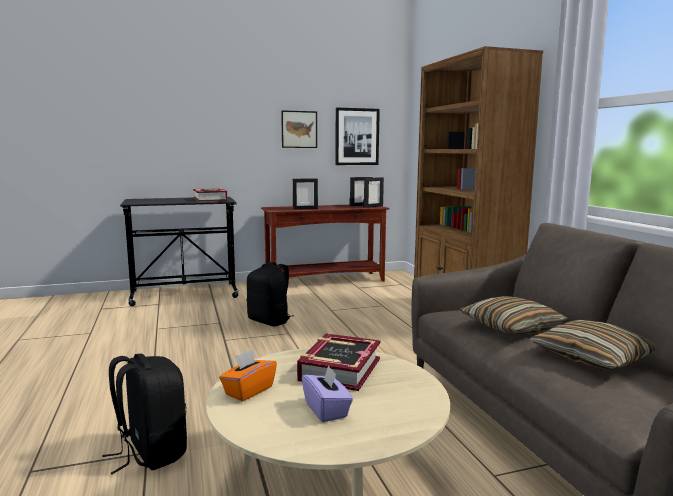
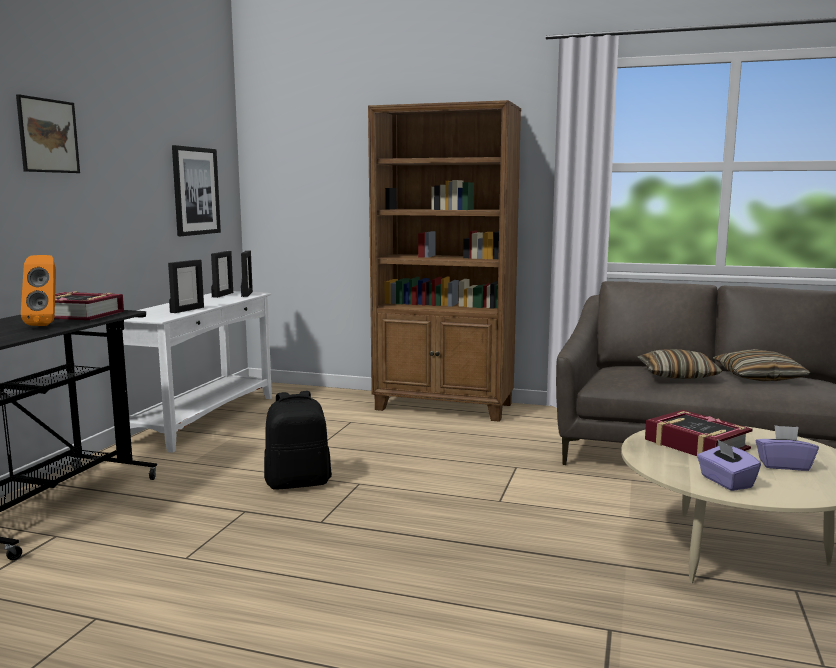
camera: 55 degrees left, 0 degrees up
(151, 453) = (613, 627): black backpack -> none
(179, 201) = (46, 325): none -> orange speaker
(248, 391) = (725, 482): orange tissue box -> purple tissue box
(299, 129) = (135, 180): picture -> picture (48, 136)
(325, 281) = (202, 419): brown console table -> white console table

